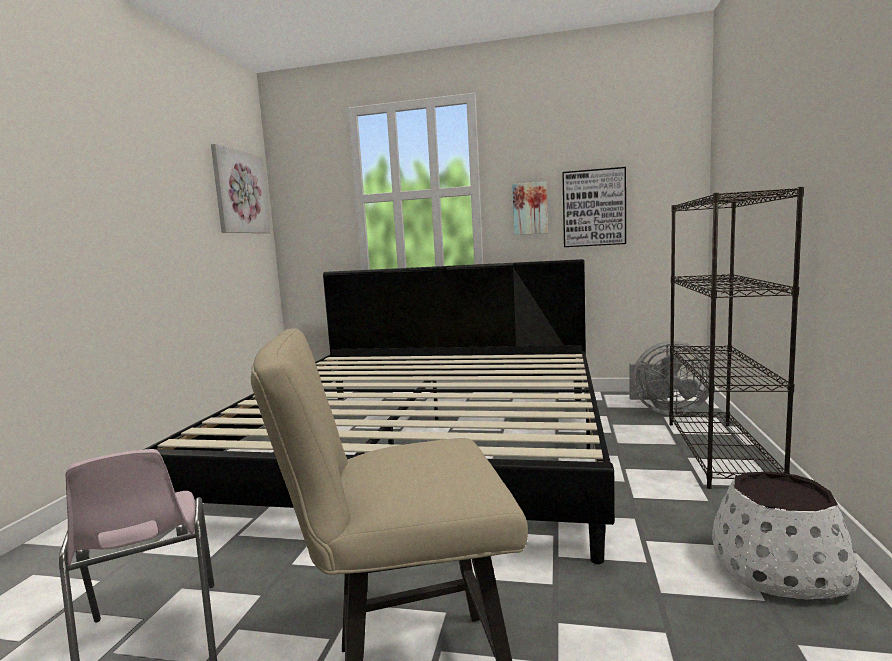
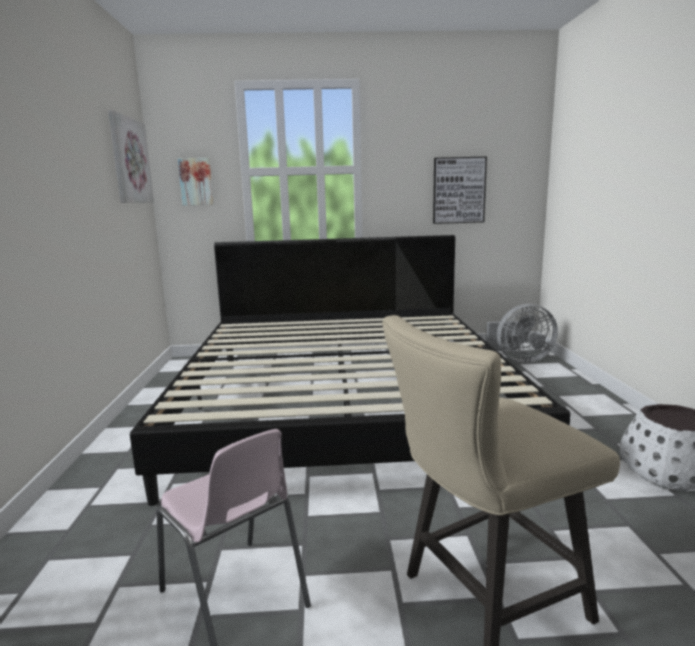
camera: 15 degrees left, 5 degrees up
(530, 208) = (405, 188): picture -> picture (196, 181)
(720, 453) = (579, 391): black bookcase -> none

